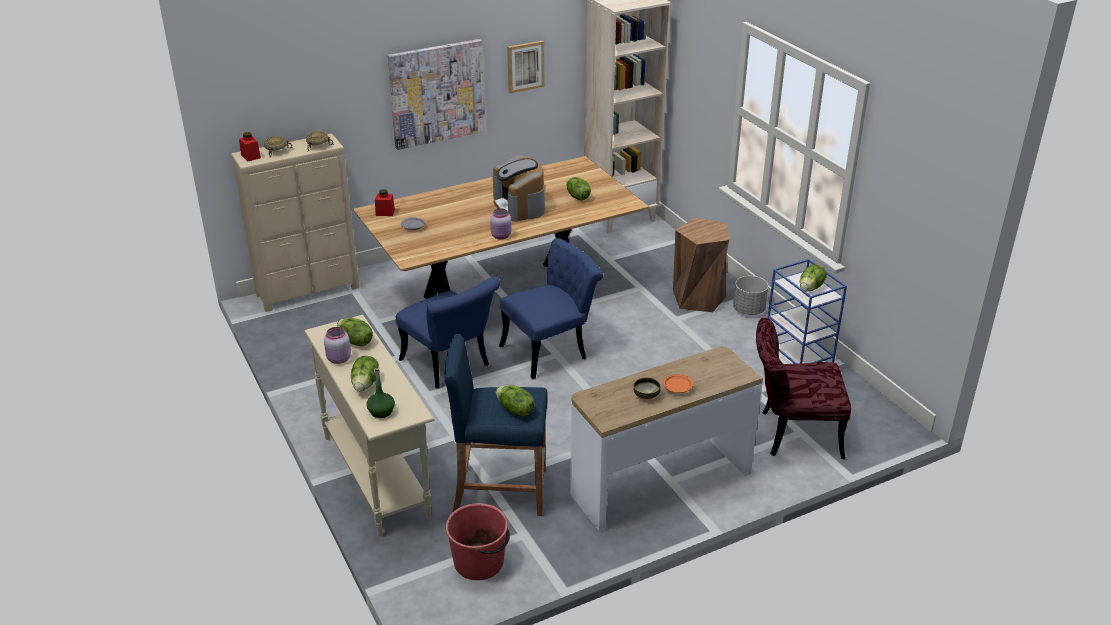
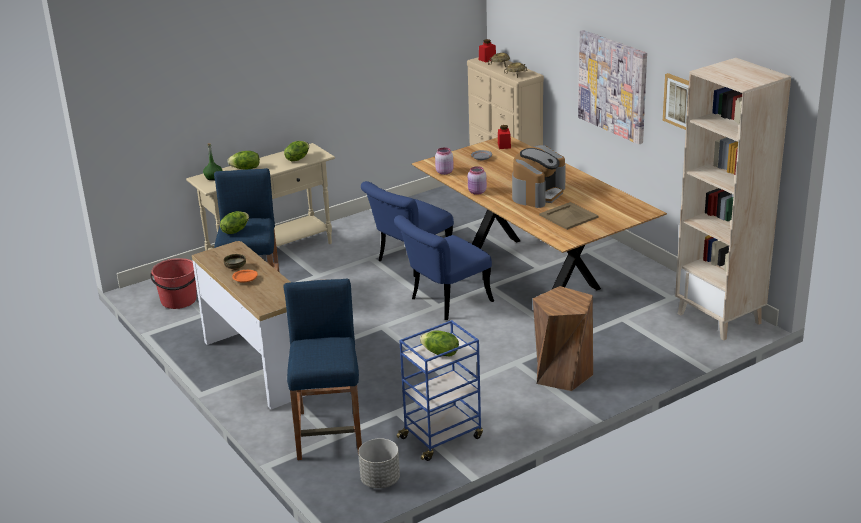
camera: 85 degrees right, 5 degrees down
(338, 359) = (275, 157): pink jar -> pink jar (444, 172)
(519, 206) = (537, 193): coffee machine -> coffee machine turned 150 degrees clockwise
(551, 350) = (444, 302): blue chair -> blue chair turned 90 degrees clockwise
(577, 197) = (568, 216): lettuce -> beige tray
(748, 310) = (548, 406): grey planter -> grey planter (380, 480)
(791, 434) = (330, 432): red chair -> blue stool

